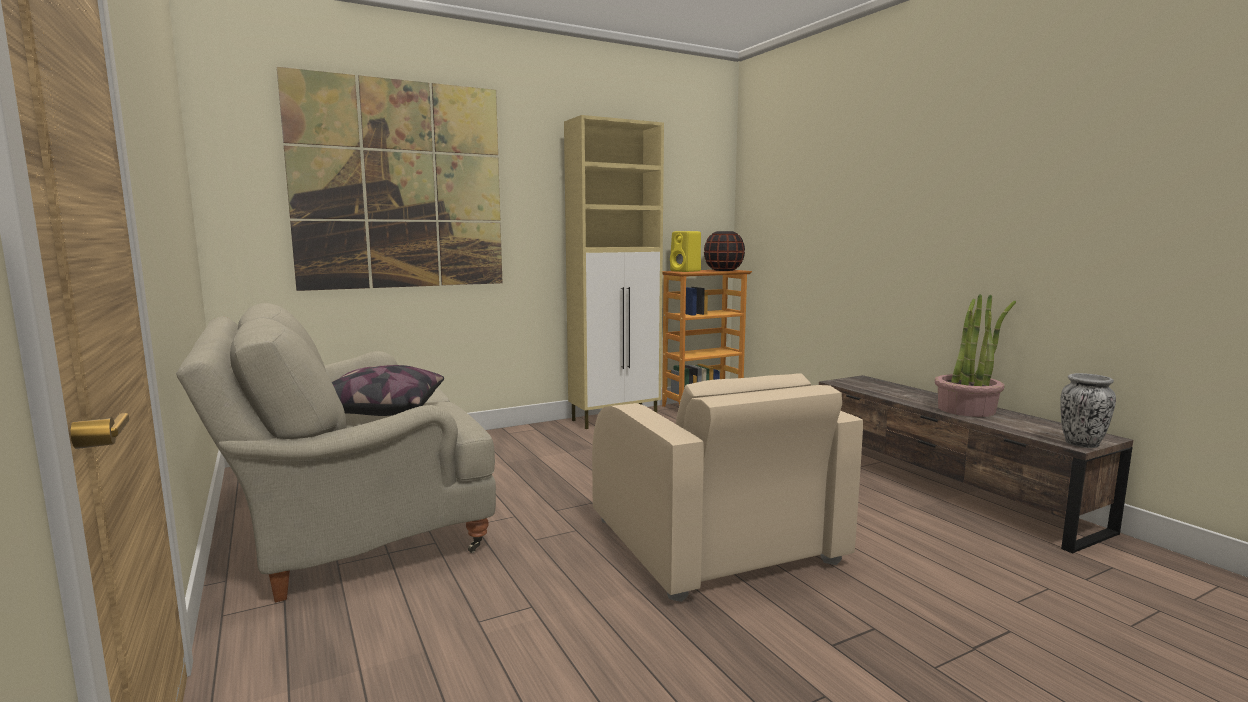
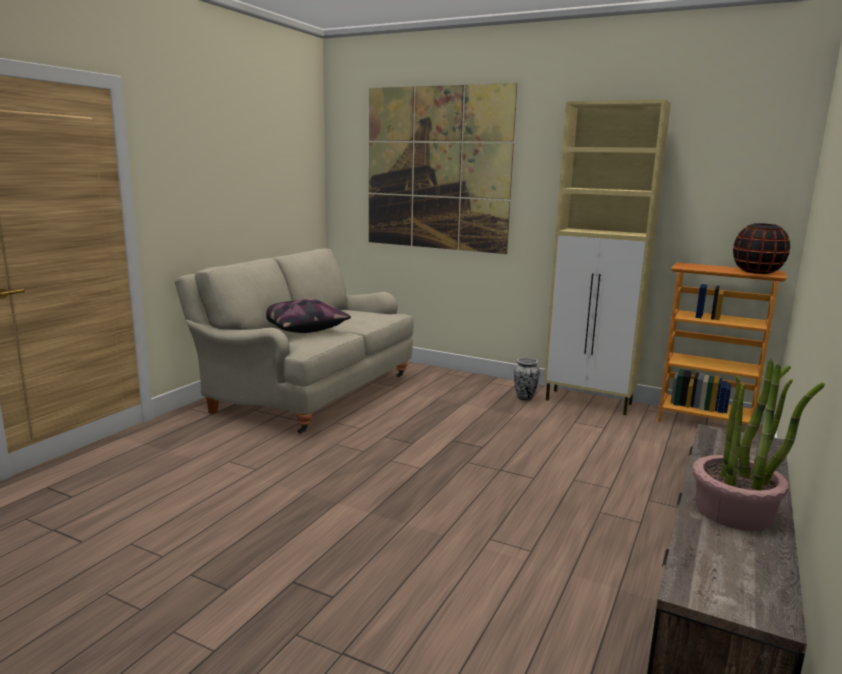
camera: 55 degrees right, 5 degrees up
(686, 271) = (702, 266): yellow speaker -> none
(713, 541) = (404, 501): beige armchair -> none
(1082, 444) = (699, 596): vase -> vase (525, 398)

